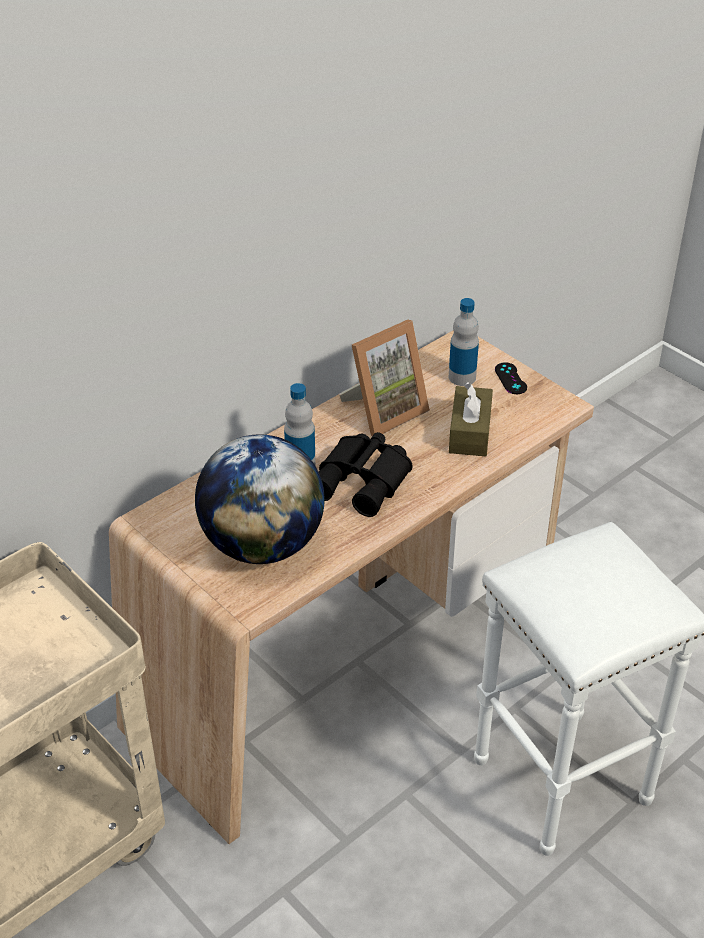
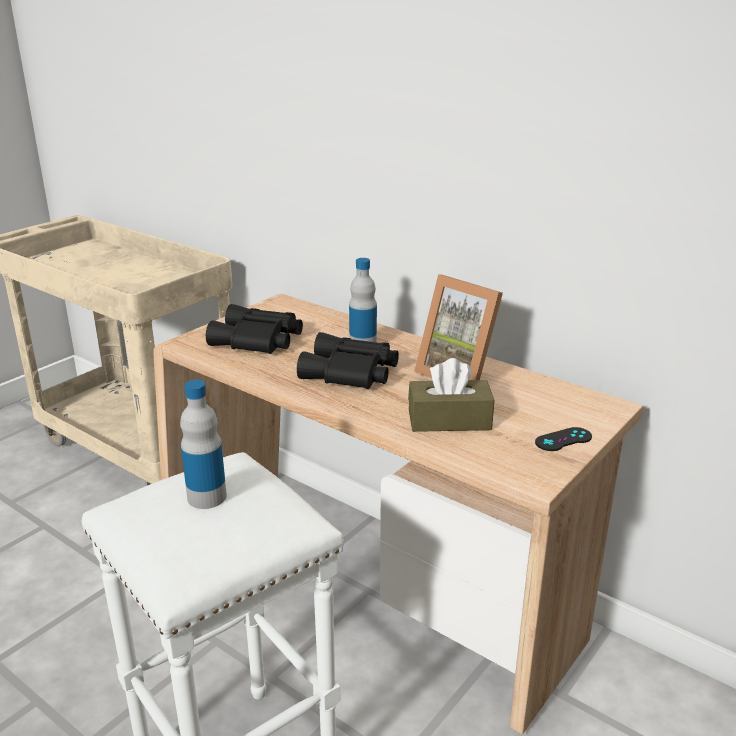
camera: 80 degrees right, 15 degrees down
(262, 545) = (258, 341): globe -> black binoculars
(462, 377) = (544, 410): bottle -> bottle (207, 497)

